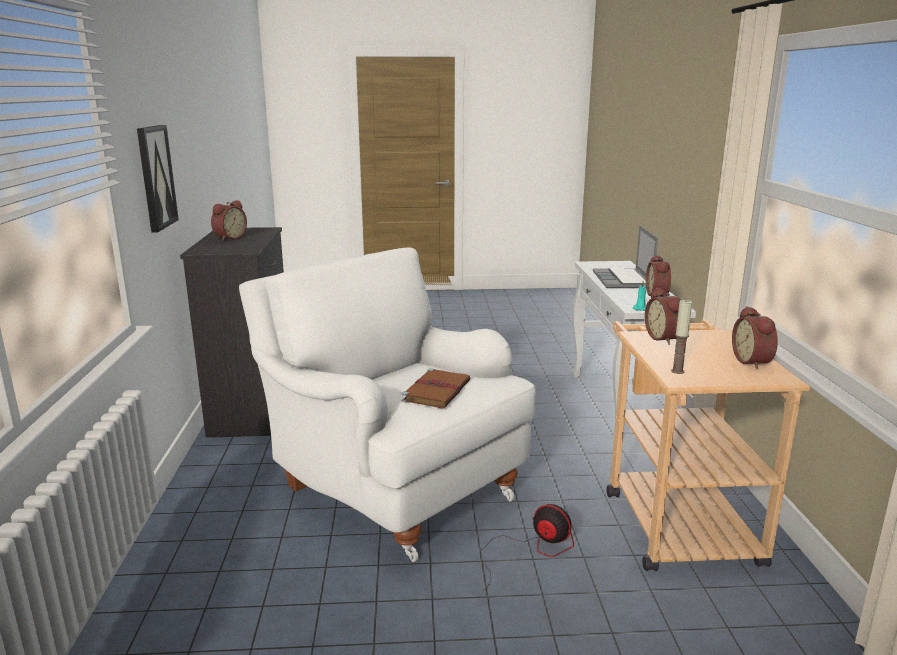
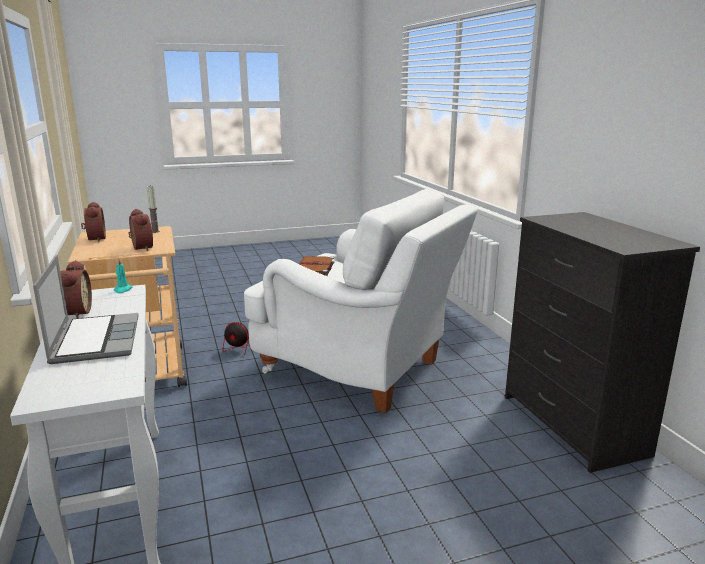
camera: 165 degrees right, 0 degrees up
(156, 177) = (589, 133): picture -> none
(229, 238) = (614, 231): alarm clock -> none

